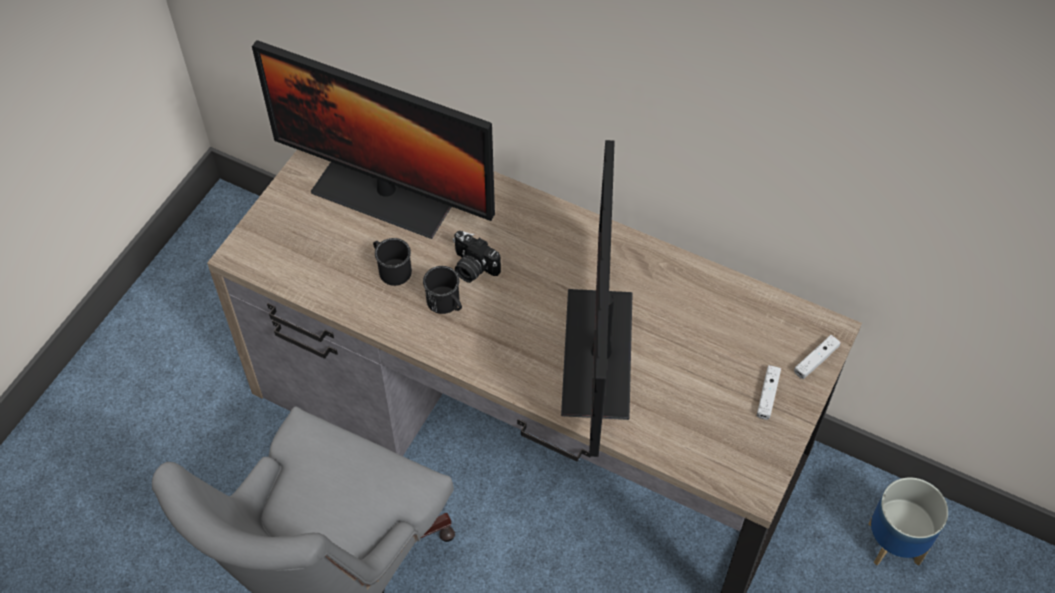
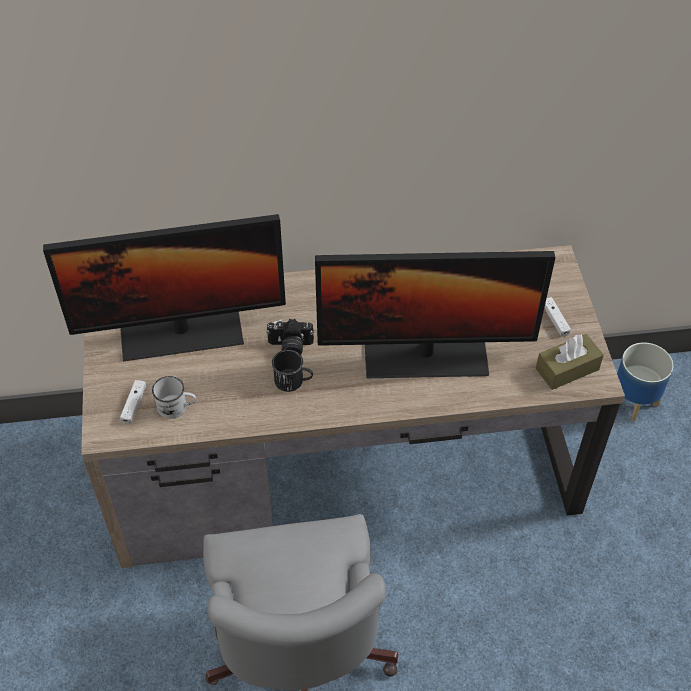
camera: 35 degrees left, 5 degrees down
(321, 267) = (177, 407): none -> white mug
(391, 269) = (232, 380): black mug -> none
(597, 353) = (425, 355): monitor -> monitor turned 60 degrees counterclockwise
(733, 456) = (567, 369): none -> brown tissue box
(816, 360) = (564, 282): white game controller -> white game controller (134, 405)

